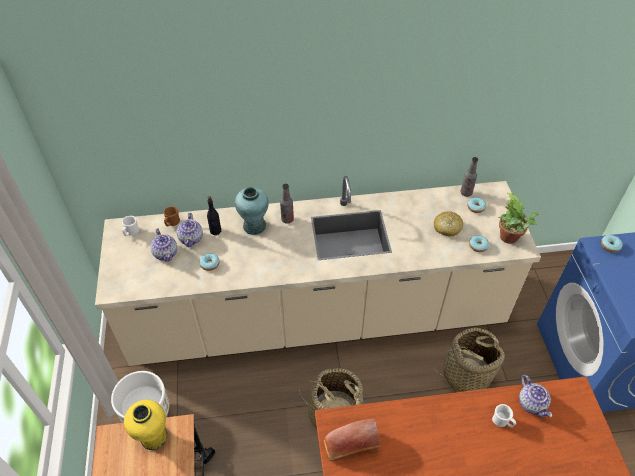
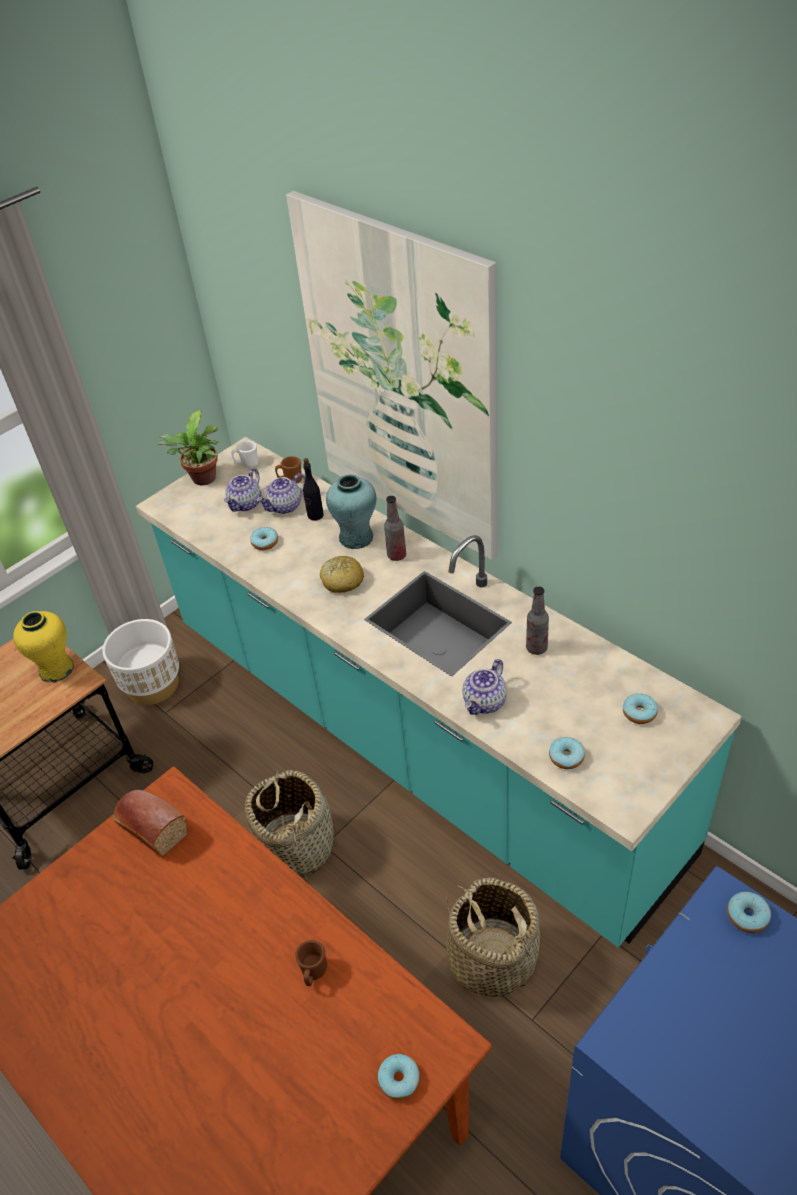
camera: 55 degrees right, 5 degrees down
(265, 113) = (401, 382): none -> picture
(317, 317) = (412, 735): beige counter -> turquoise counter
(447, 227) = (560, 704): bread -> bread (342, 580)
(466, 193) = (654, 686): bottle -> bottle (536, 648)
(502, 422) = (313, 972): white mug -> brown mug
(510, 239) = (624, 786): potted plant -> potted plant (202, 480)
(532, 403) = (375, 994): teapot -> teapot (485, 702)
(581, 421) = (399, 1079): none -> donut

